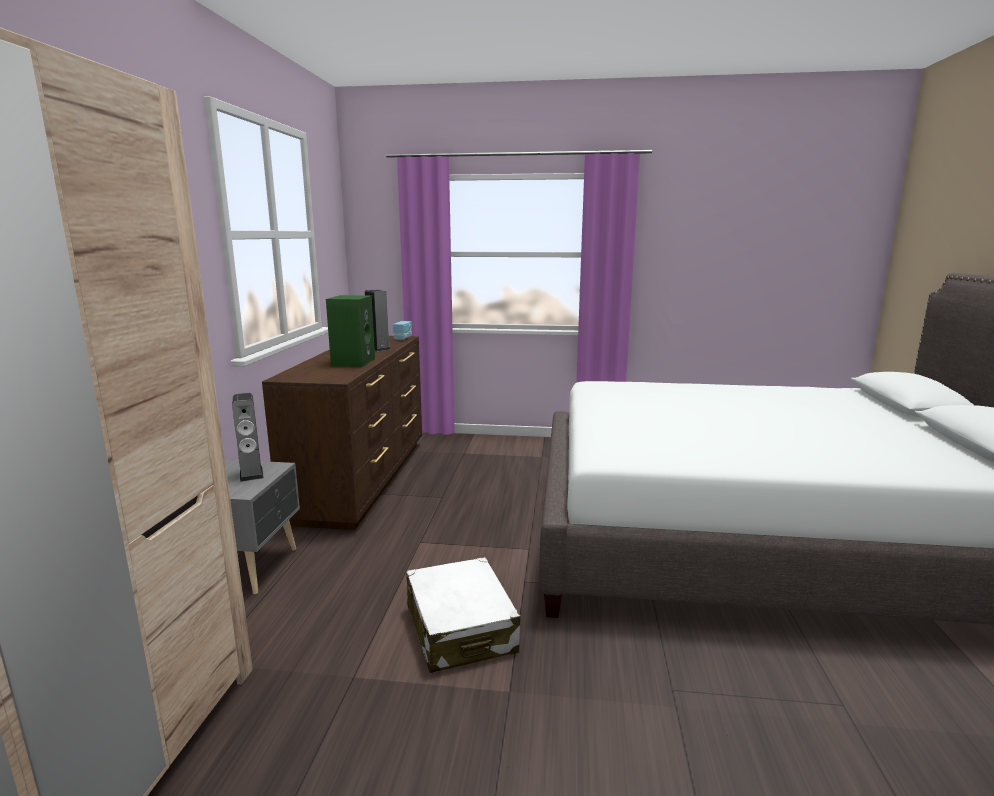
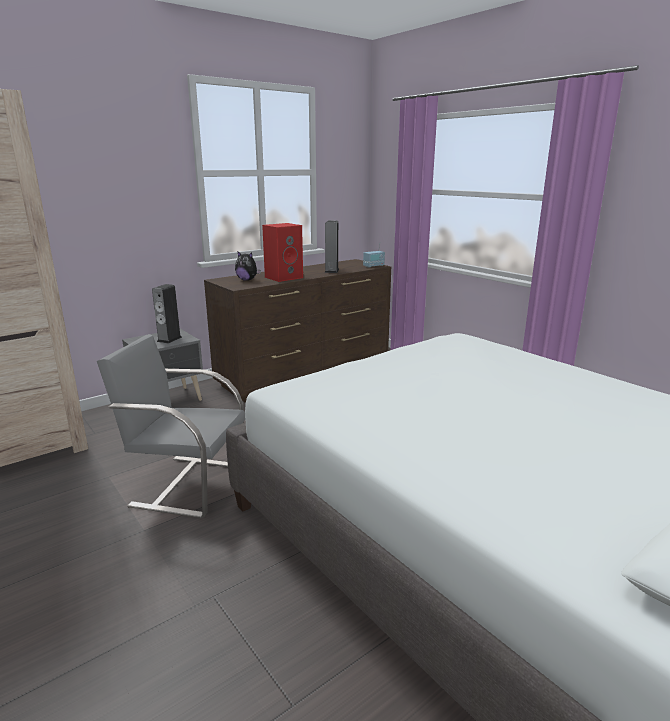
camera: 45 degrees right, 5 degrees up
(321, 371) = (247, 280): none -> plush toy
(353, 362) = (284, 277): green speaker -> red speaker
(460, 629) = (187, 484): white suitcase -> grey chair

